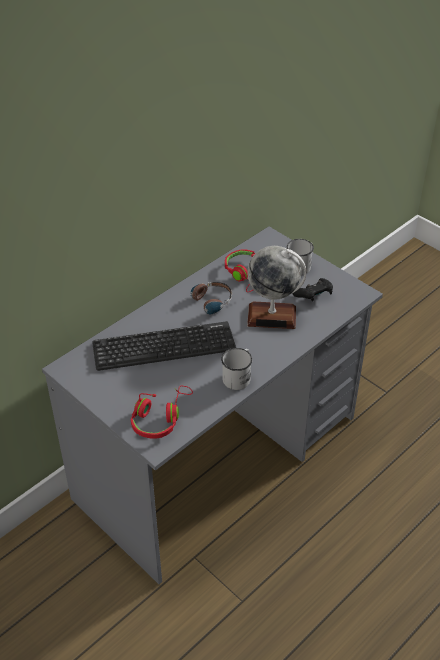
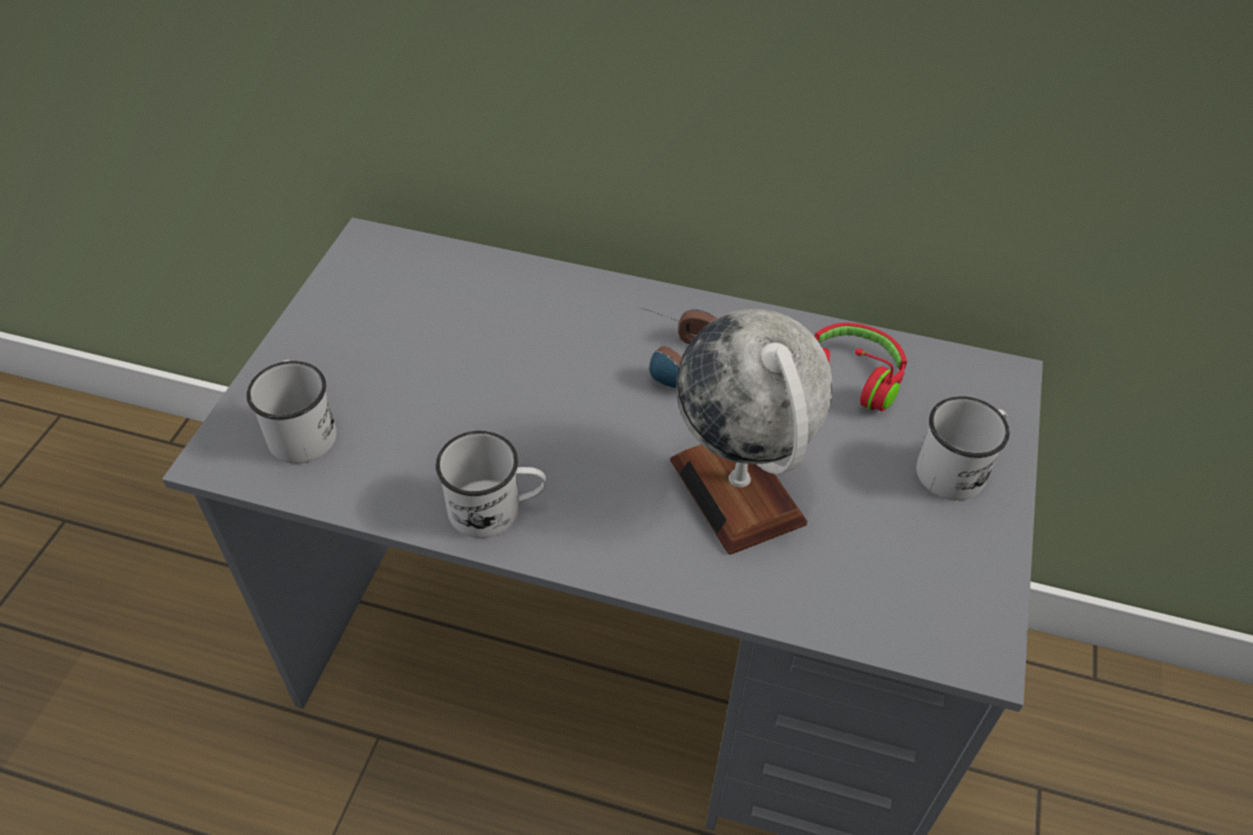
camera: 60 degrees right, 5 degrees up
(160, 418) = (301, 429): red headphones -> white mug
(164, 346) = (511, 350): keyboard -> none
(313, 296) = (876, 545): black game controller -> none

